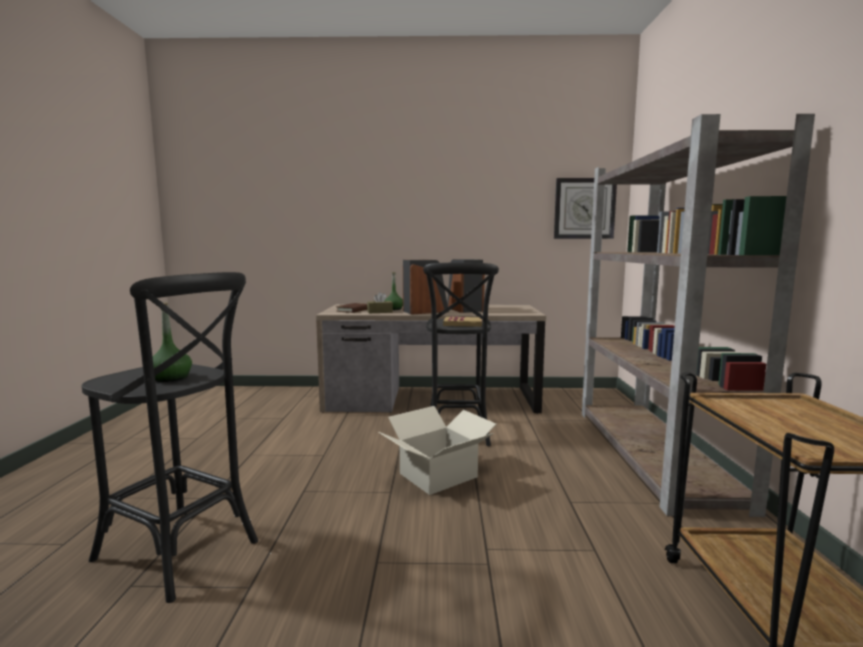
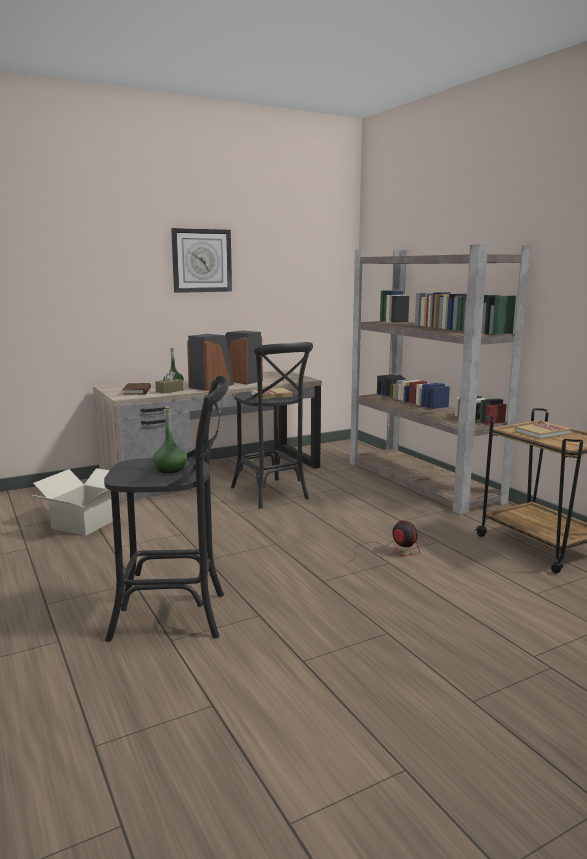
camera: 30 degrees left, 5 degrees up
(439, 475) = (297, 526): cardboard box -> cardboard box (86, 523)
(508, 544) = (389, 551): none -> fan
(584, 208) = (324, 276): wall clock -> wall clock (201, 260)
(784, 415) = (542, 433): none -> book

